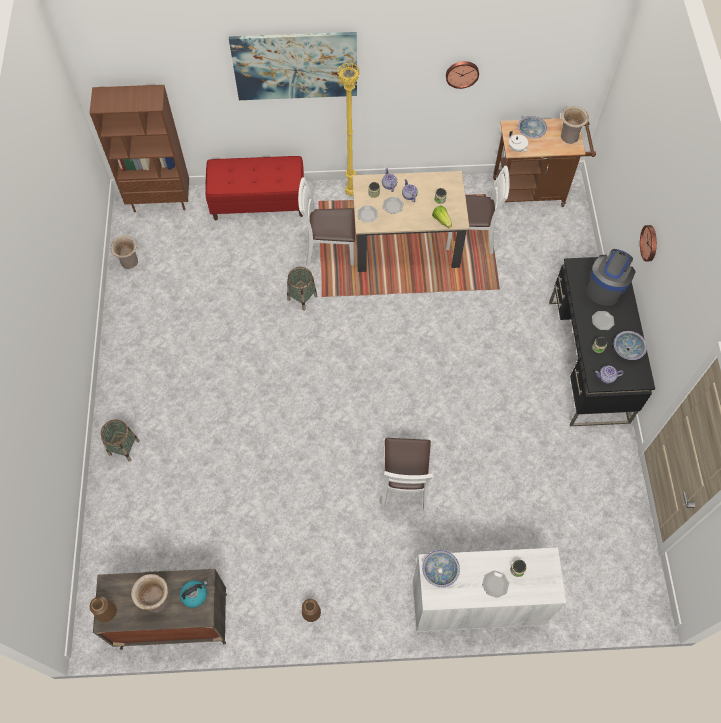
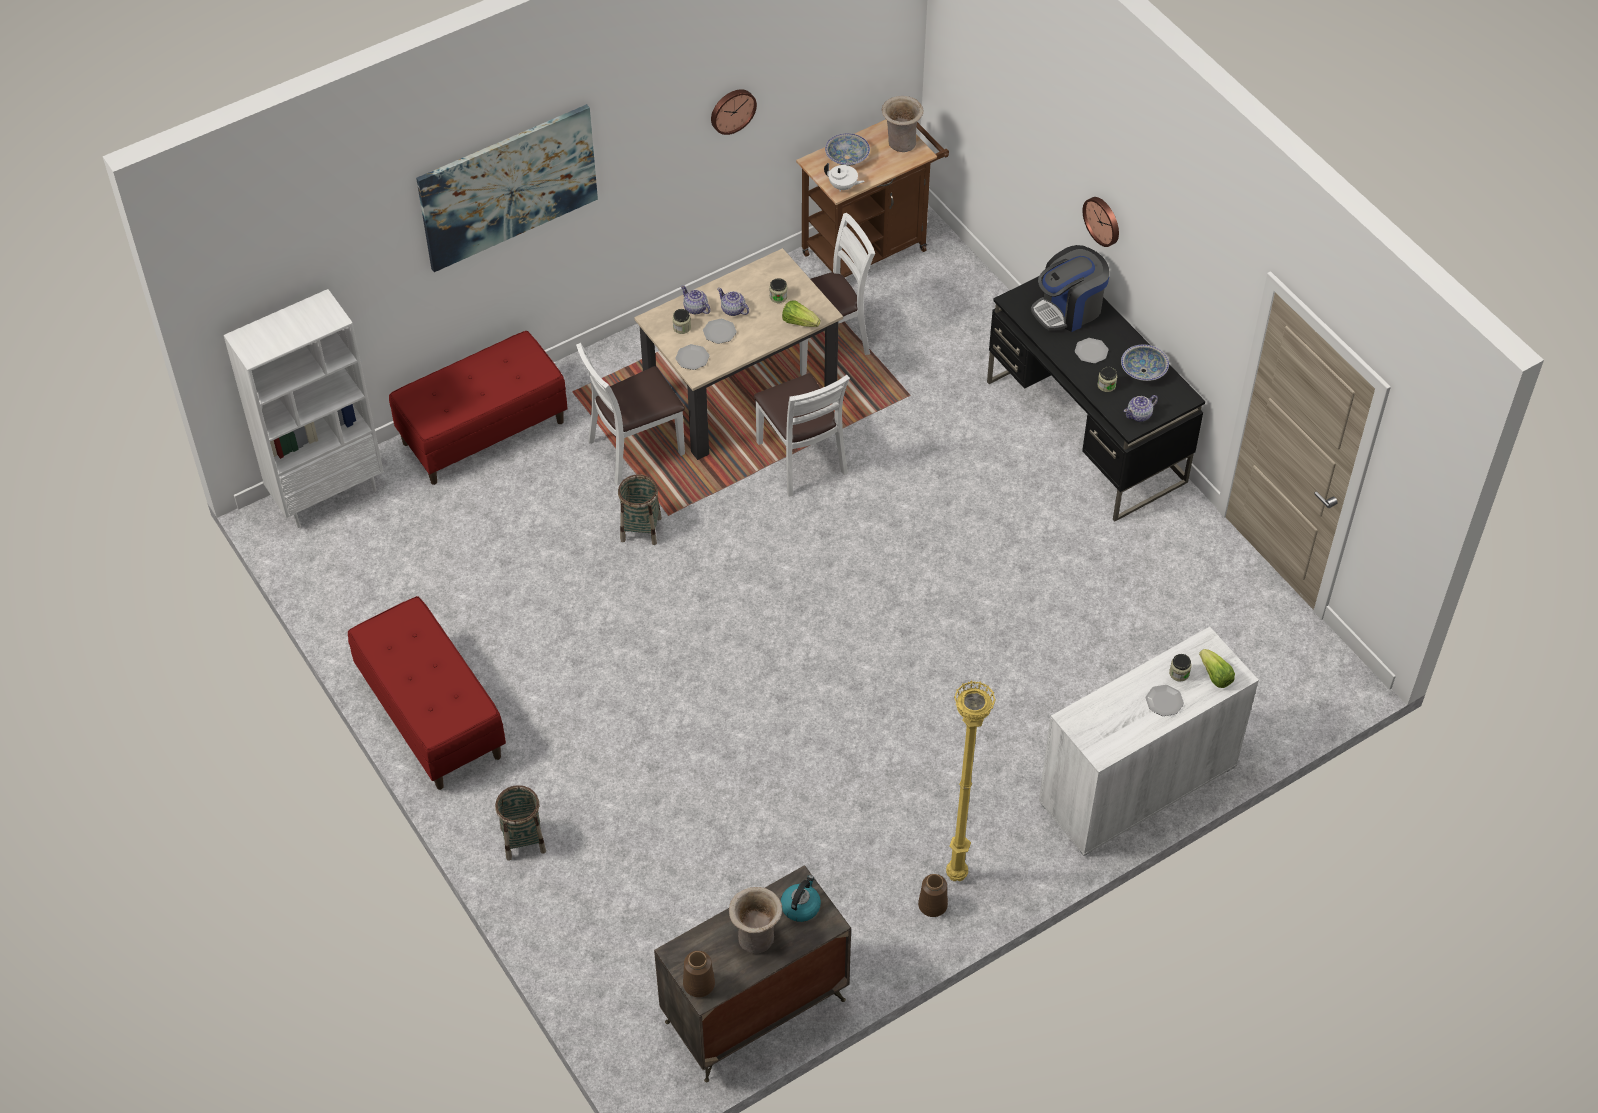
camera: 30 degrees left, 10 degrees down
(127, 350) = (431, 716): none -> red bench
(130, 262) = (345, 598): beige vase -> none
(160, 200) = (328, 494): brown bookcase -> white bookcase
(350, 194) = (613, 362): yellow floor lamp -> yellow floor lamp (957, 876)
(404, 484) = (948, 694): white chair -> white chair (801, 459)
(440, 571) = (1089, 720): bowl -> none
(539, 584) = (1215, 676): none -> lettuce
(606, 287) = (1068, 309): coffee machine -> coffee machine turned 120 degrees counterclockwise

